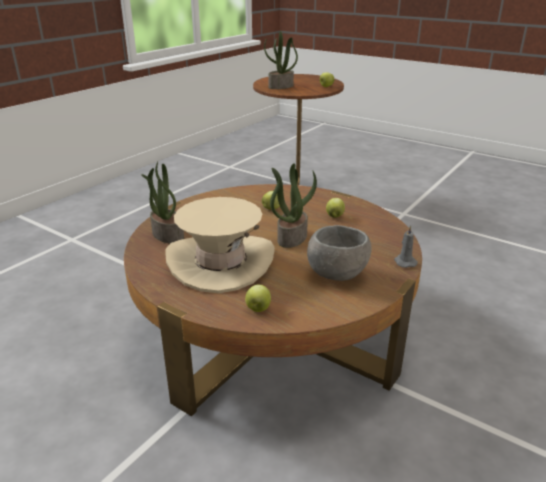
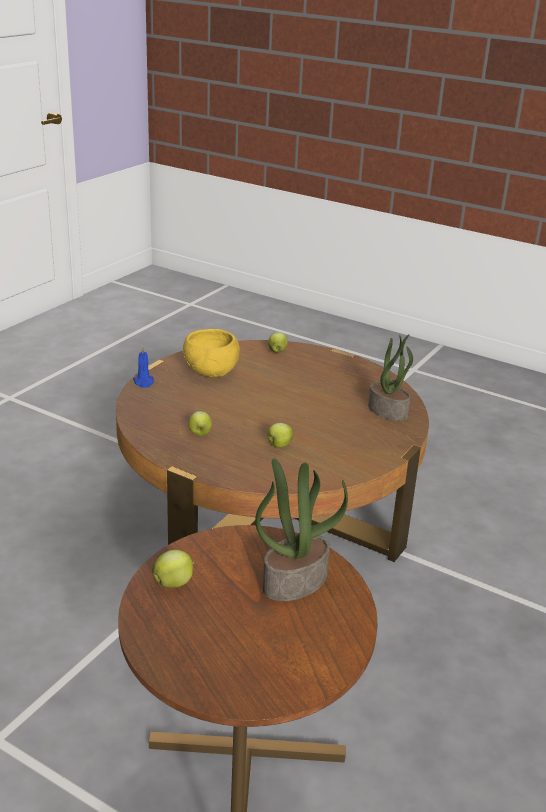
camera: 175 degrees right, 0 degrees up
(220, 262) = (319, 383): beige hat -> none
(291, 237) = (252, 407): potted plant -> none
(335, 274) = (212, 373): grey bowl -> yellow bowl
(404, 262) = (143, 382): grey candle -> blue candle

